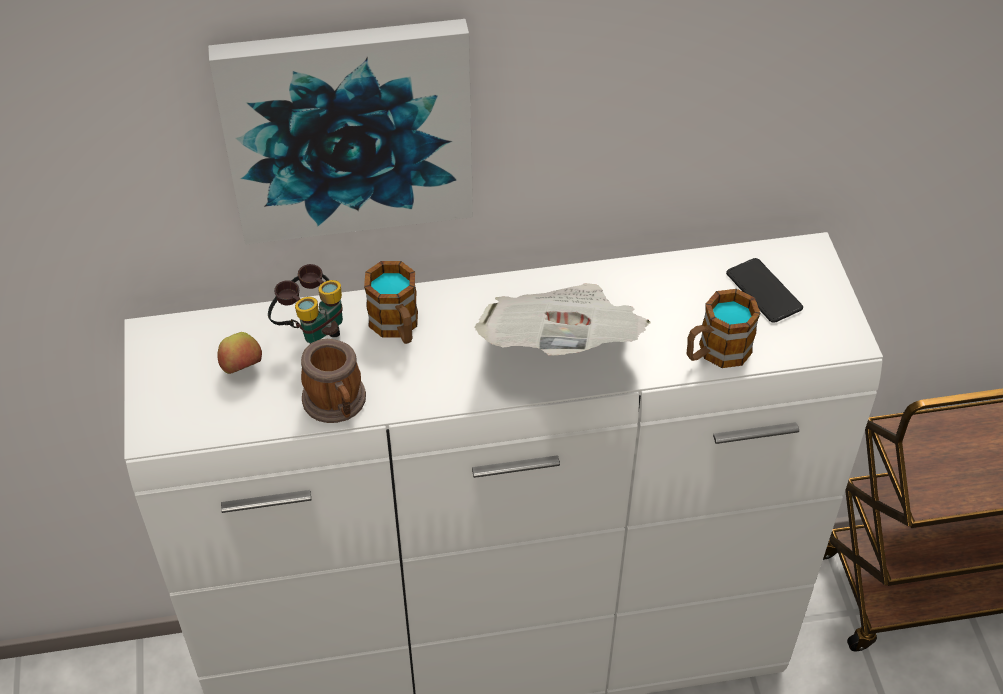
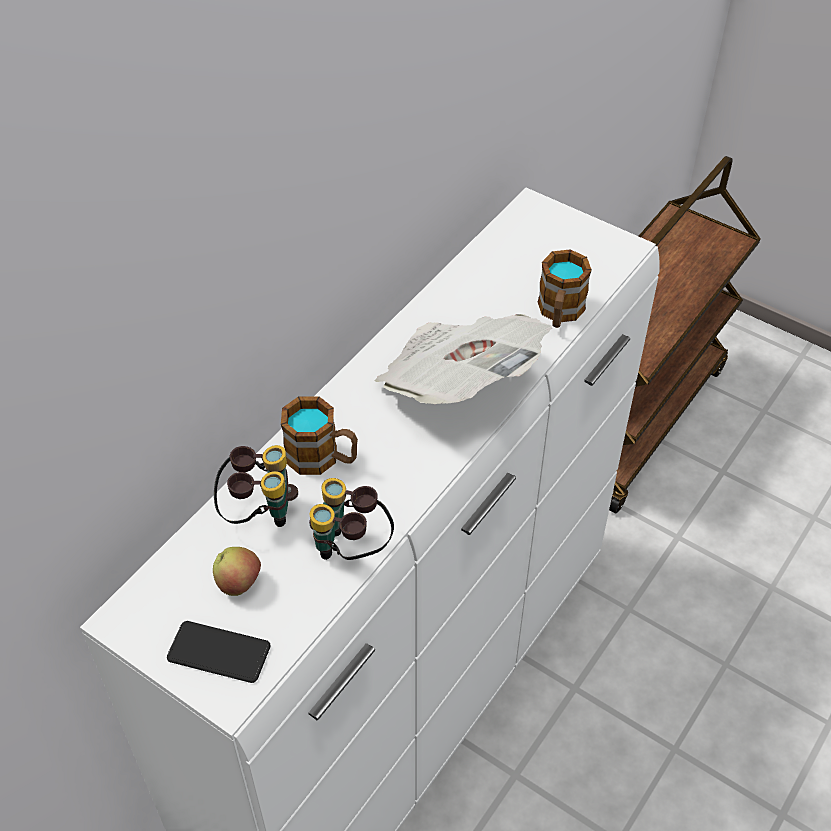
camera: 45 degrees left, 0 degrees up
(337, 404) = (351, 549): mug -> binoculars
(348, 129) = (221, 295): picture -> none
(763, 291) = (537, 252): phone -> phone (219, 652)

